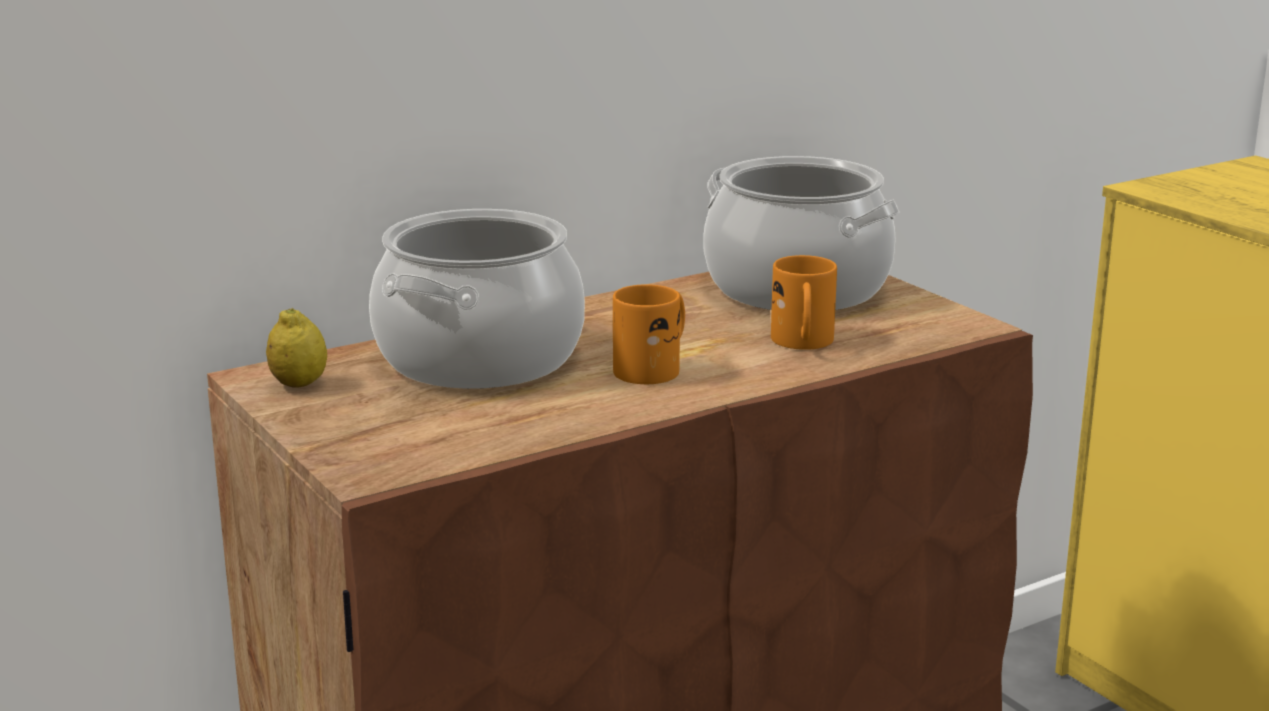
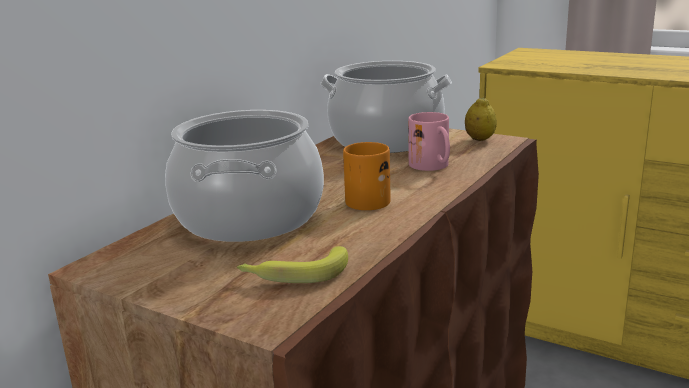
camera: 25 degrees left, 0 degrees up
(299, 384) = (135, 265): lemon -> lemon (480, 139)
(450, 435) = (294, 274): none -> banana
(803, 343) = (433, 166): orange mug -> pink mug

